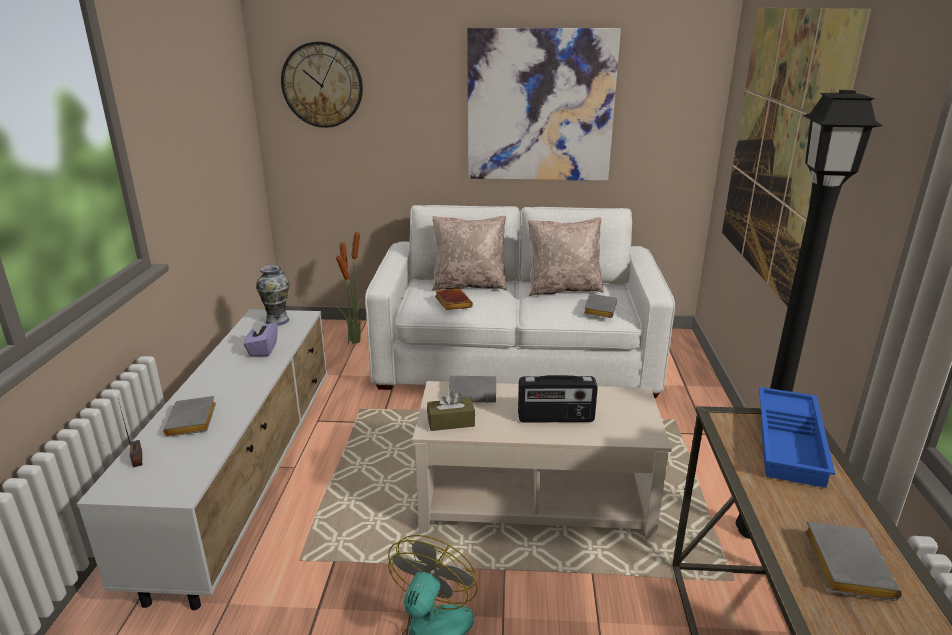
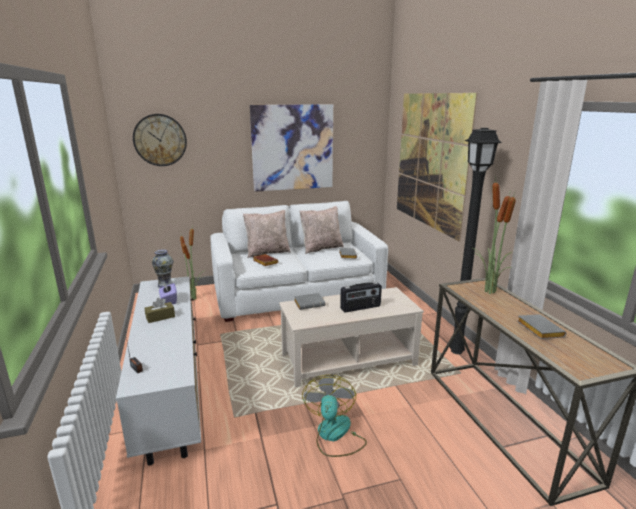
camera: 20 degrees left, 5 degrees down
(193, 422) = (156, 344): grey book -> none
(451, 422) = (308, 319): brown tissue box -> brown tissue box (160, 317)
(792, 443) = (488, 291): blue tray -> potted plant

